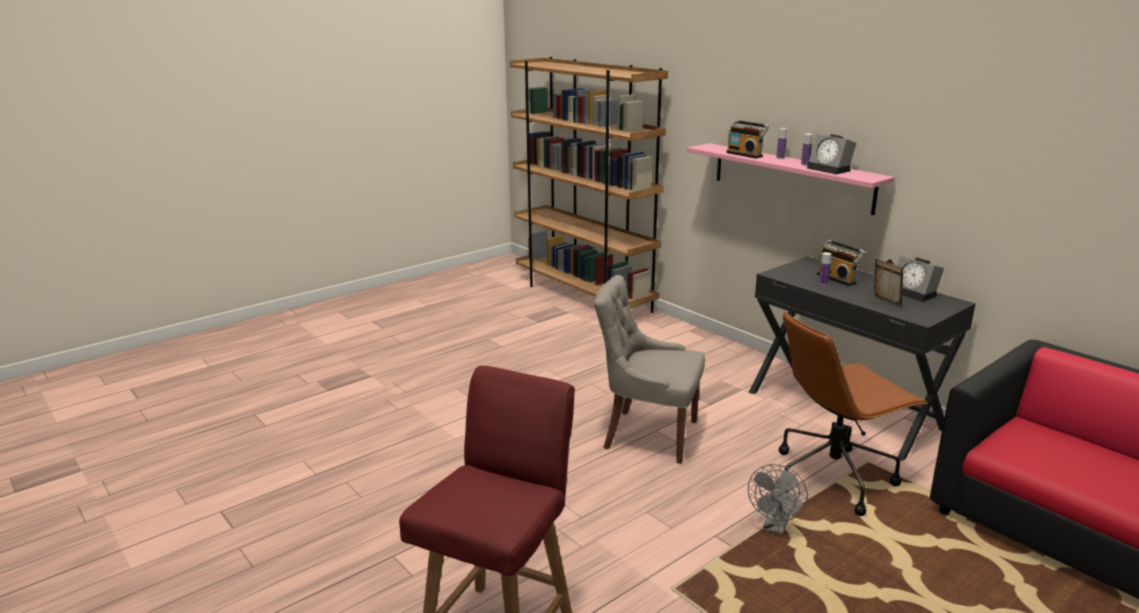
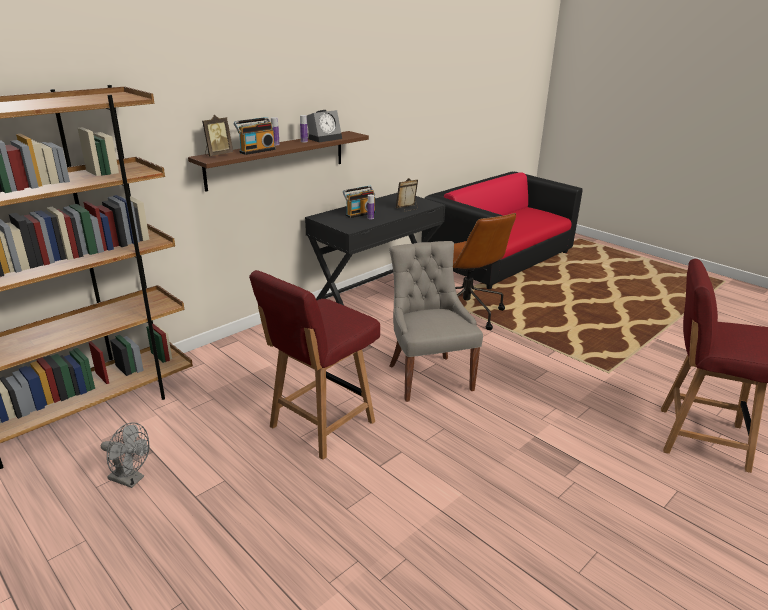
camera: 95 degrees left, 5 degrees up
(562, 377) = (320, 425): none -> red chair
(648, 435) = (428, 376): grey chair -> grey chair turned 150 degrees clockwise
(720, 147) = (218, 155): none -> picture frame
(775, 527) = (527, 335): grey fan -> grey fan (131, 479)
(791, 177) = (277, 159): pink shelf -> brown shelf
(915, 293) = (387, 200): alarm clock -> none

